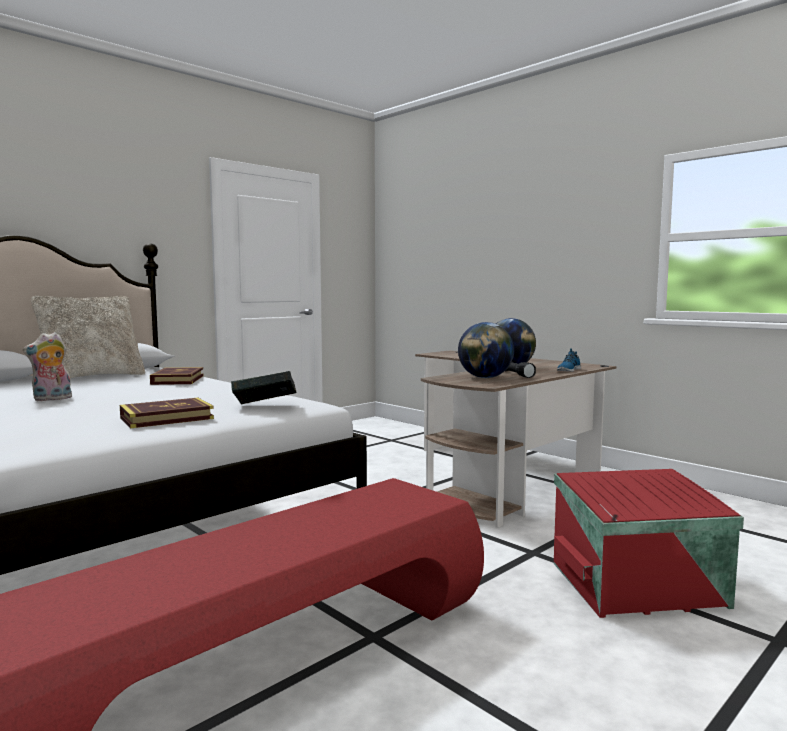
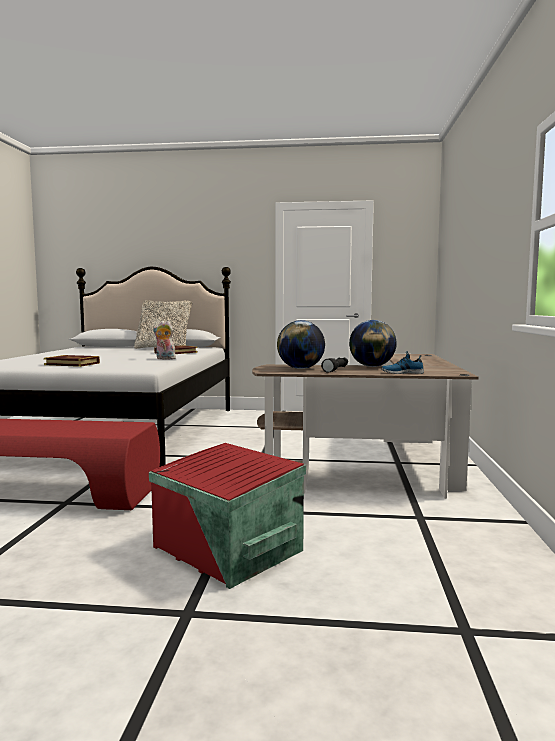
camera: 50 degrees right, 0 degrees up
(52, 399) = (92, 353): plush toy -> plush toy (164, 359)
(265, 406) = (124, 365): book -> none

